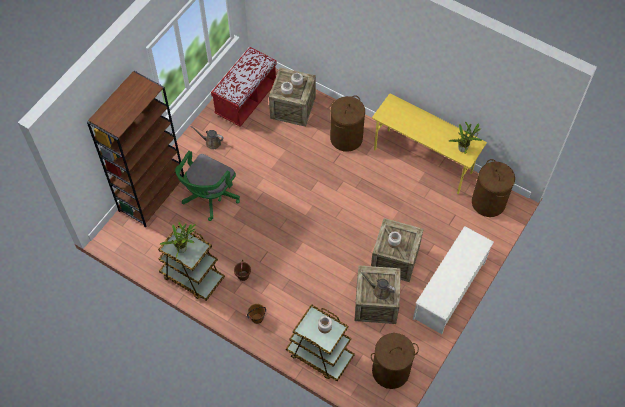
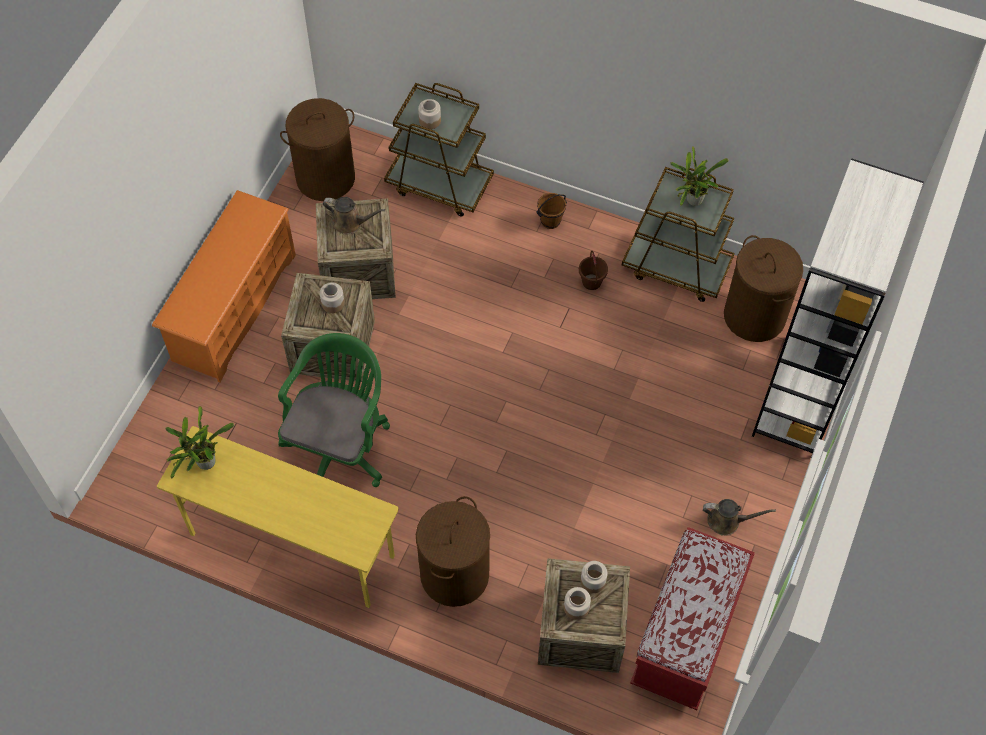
camera: 170 degrees right, 0 degrees up
(152, 194) = (801, 397): brown bookcase -> white bookcase
(209, 198) = (694, 407): green office chair -> green office chair (340, 445)
(449, 291) = (234, 307): white shoe rack -> orange shoe rack
(488, 202) = (159, 477): brown laundry basket -> brown laundry basket (754, 316)

